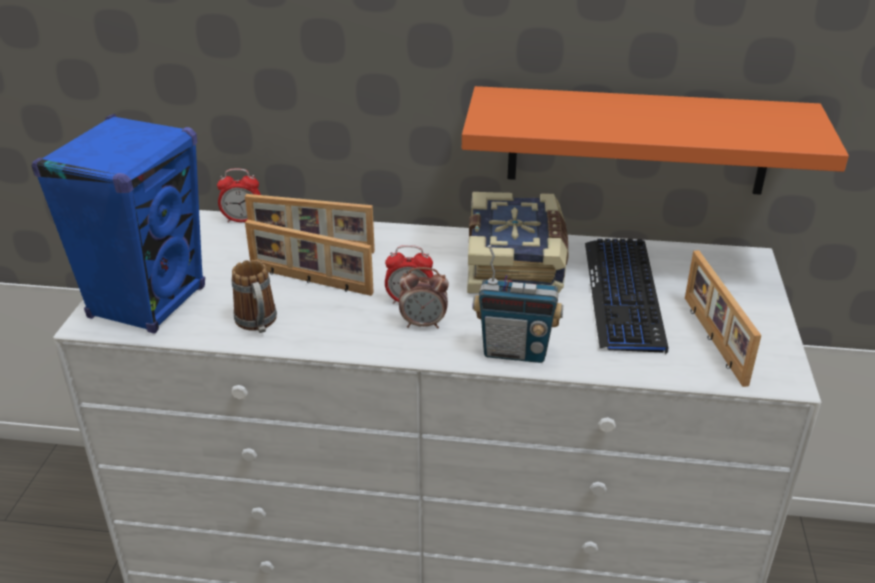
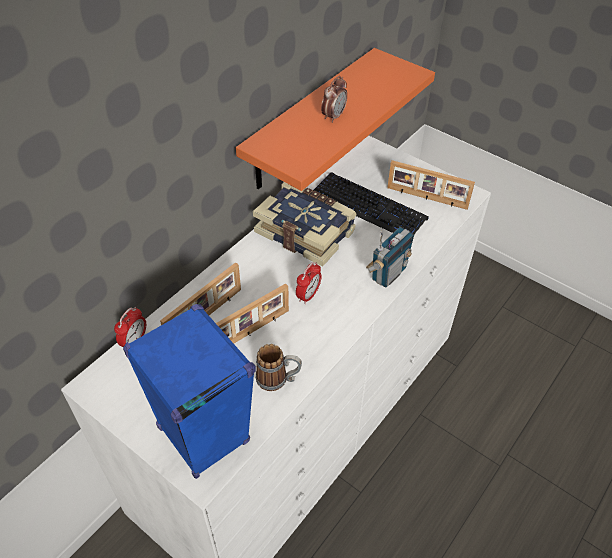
camera: 60 degrees left, 15 degrees up
(423, 324) = (336, 299): alarm clock -> alarm clock (333, 116)

